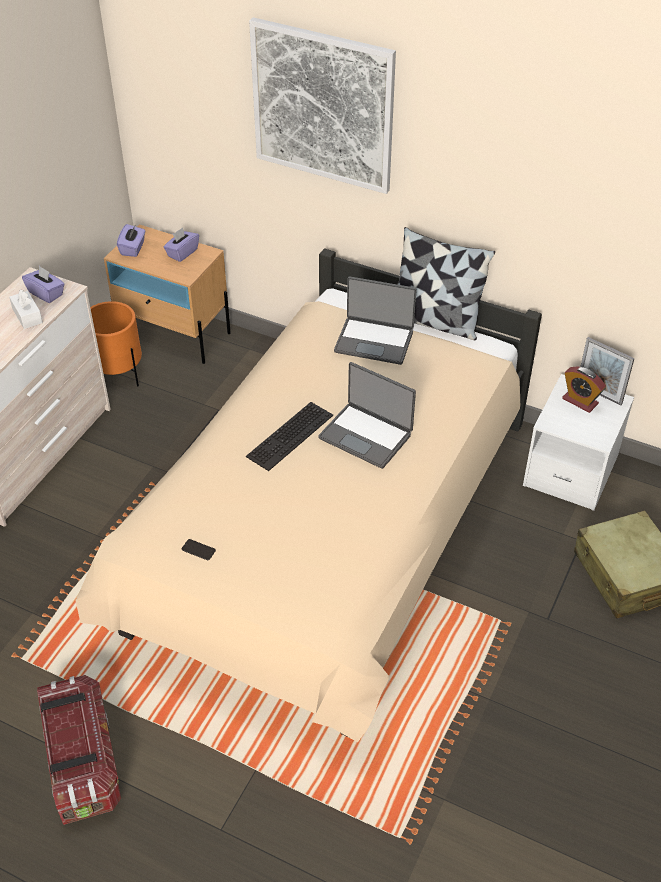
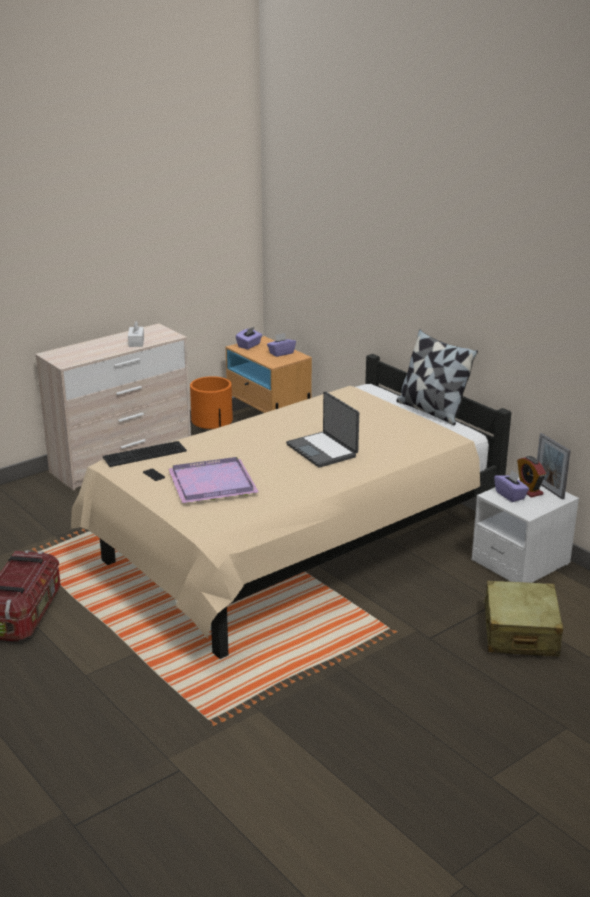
camera: 25 degrees right, 20 degrees down
(46, 293) = (157, 335): purple tissue box -> purple tissue box (510, 495)
(277, 541) = (210, 483): none -> purple tray
(291, 437) = (267, 440): keyboard -> keyboard (144, 455)
(323, 106) = (378, 233): picture -> none
(374, 341) = (374, 409): laptop -> none

